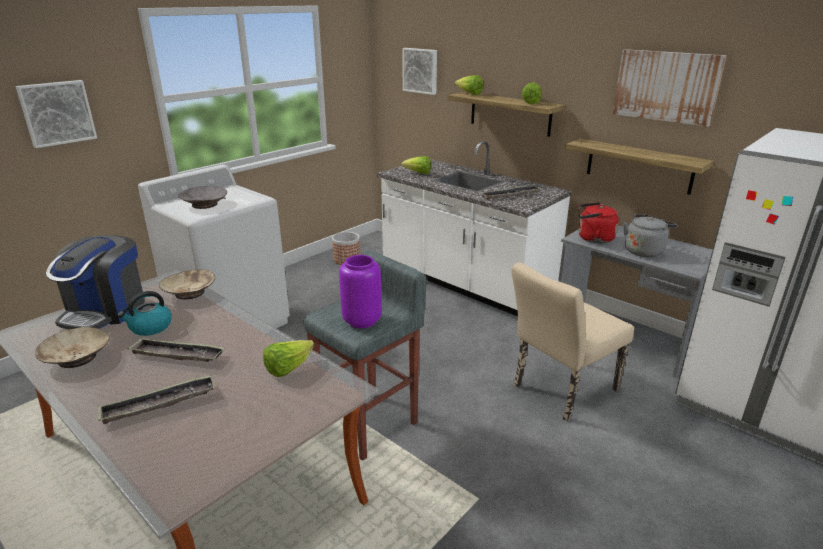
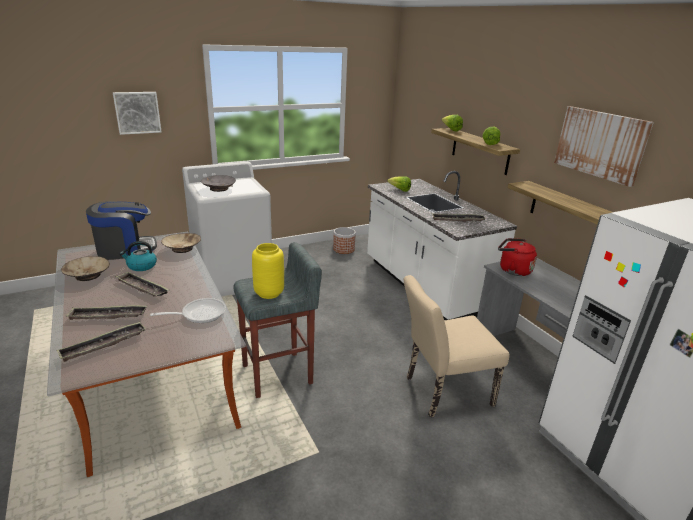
camera: 20 degrees right, 0 degrees up
(105, 311) = (125, 249): coffee machine -> coffee machine turned 150 degrees counterclockwise
(187, 443) = (103, 344): none -> tray
(288, 368) = (199, 314): lettuce -> frying pan
(362, 320) = (269, 293): purple vase -> yellow vase
(420, 70) = (423, 106): picture -> none
(644, 251) = (551, 290): grey kettle -> none

